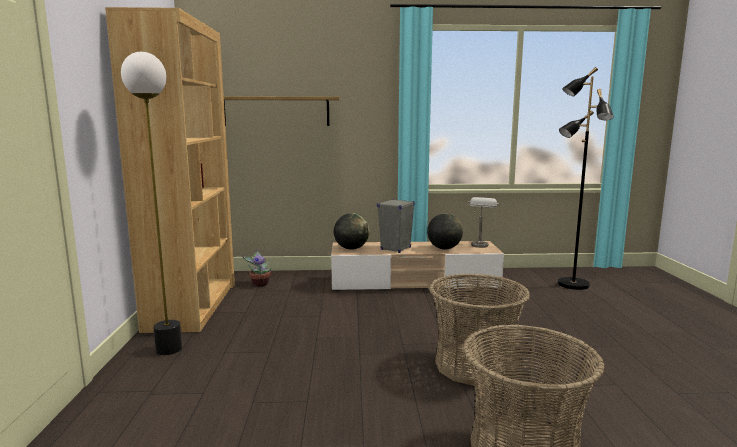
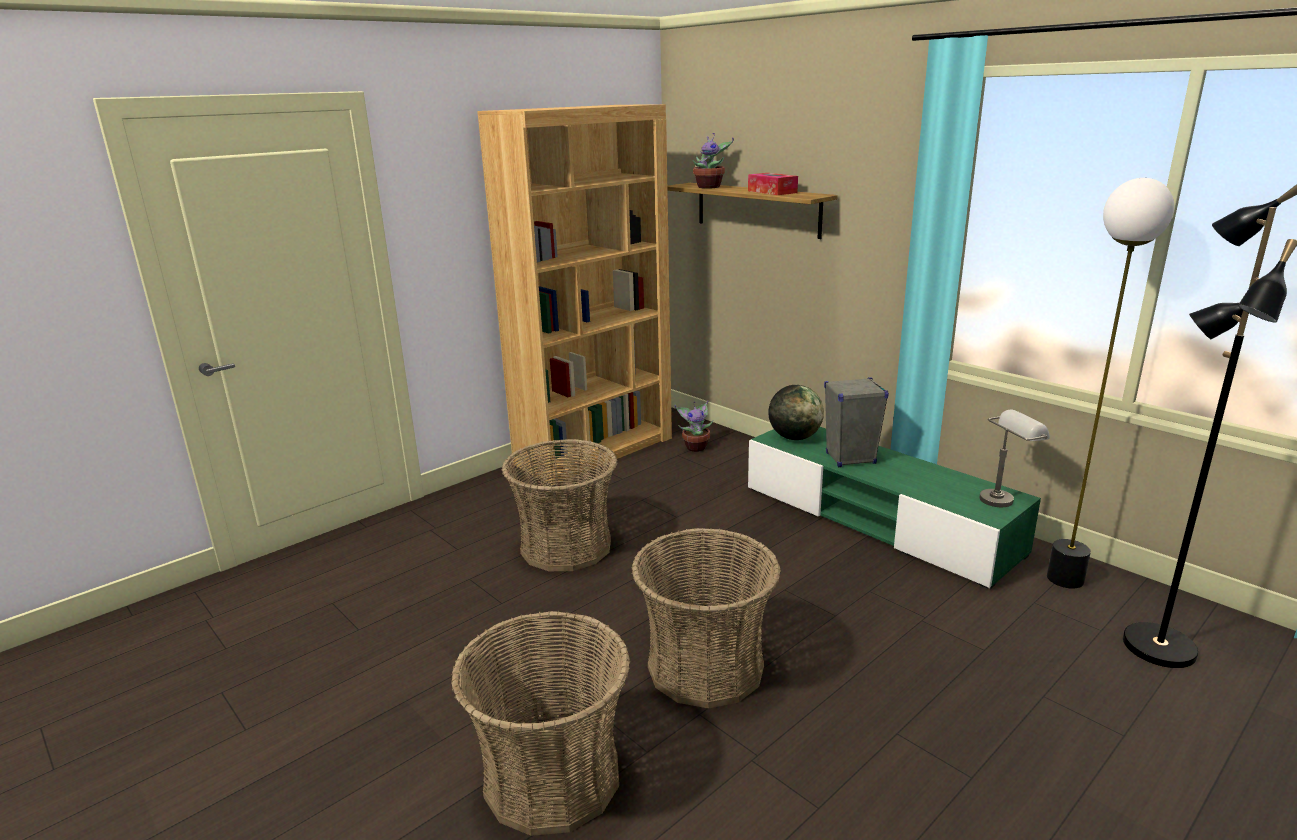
camera: 50 degrees right, 10 degrees up
(169, 349) = (504, 493): floor lamp -> floor lamp (1065, 579)
(243, 96) = (710, 187): none -> potted plant
(284, 355) = (566, 547): none -> basket
(297, 96) = (772, 192): none -> tissue box
(414, 282) = (877, 520): beige tv stand -> green tv stand
(444, 248) = (921, 484): globe -> none

